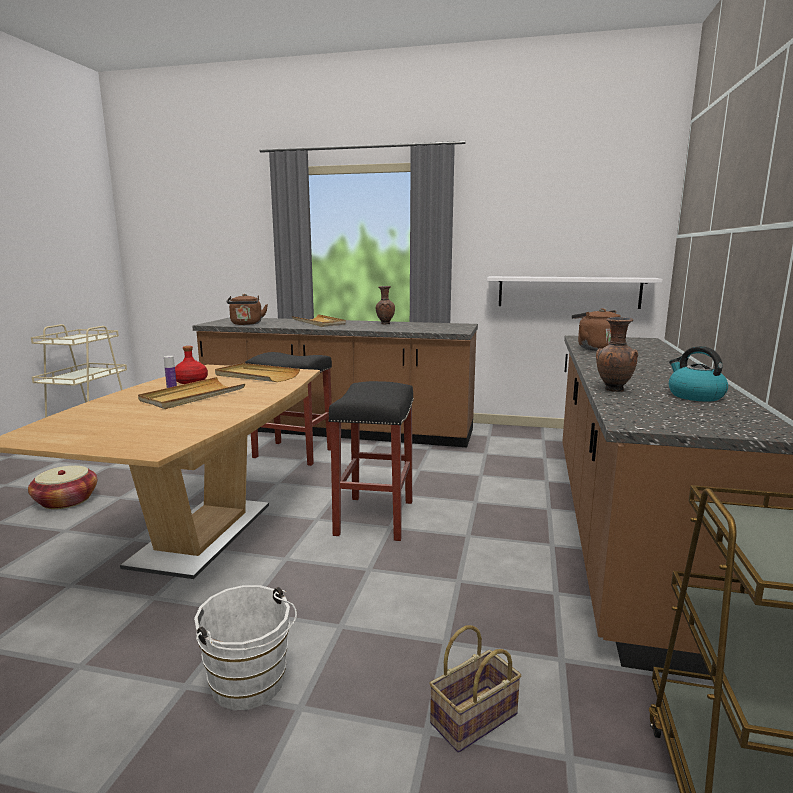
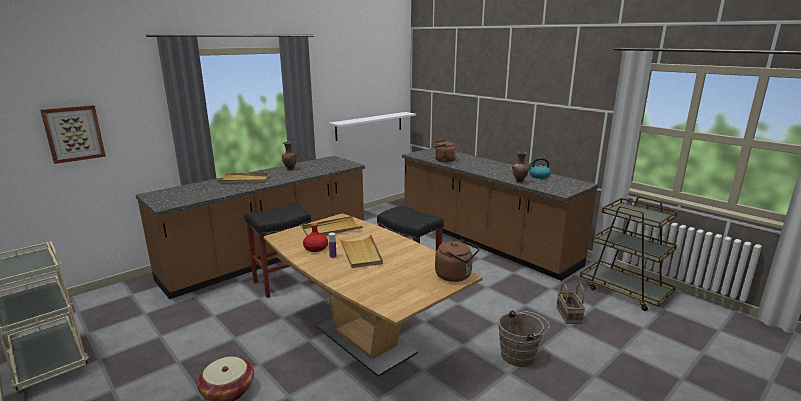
camera: 55 degrees left, 5 degrees up
(202, 250) = (74, 133): none -> picture
(246, 324) = (198, 197): brown kettle -> brown kettle (456, 276)
(251, 686) = (520, 355): white bucket -> brown bucket

